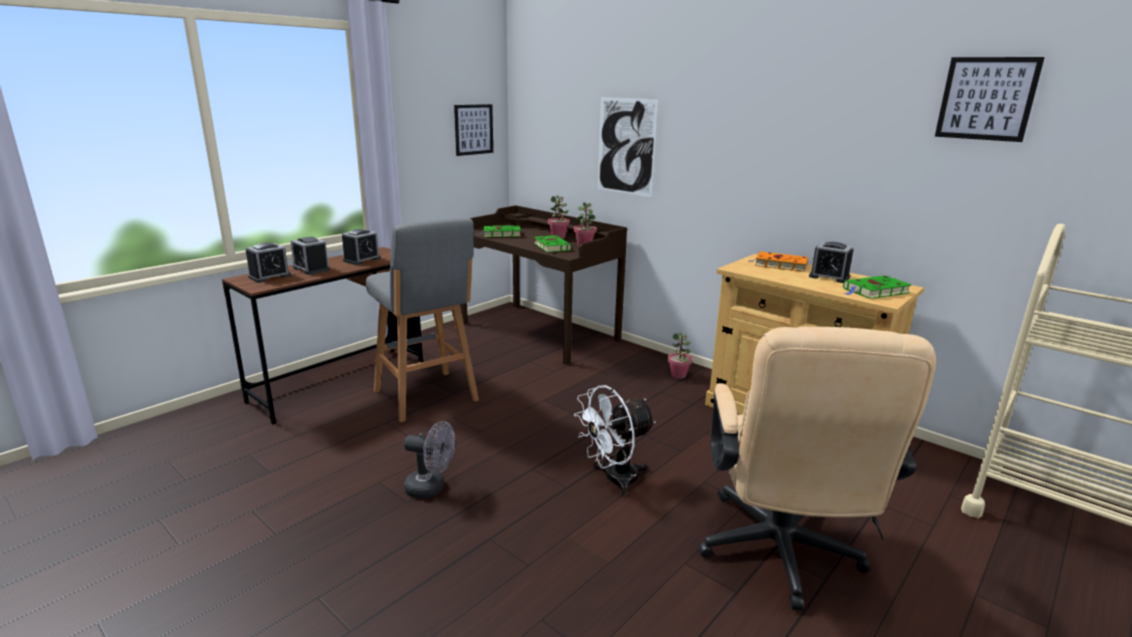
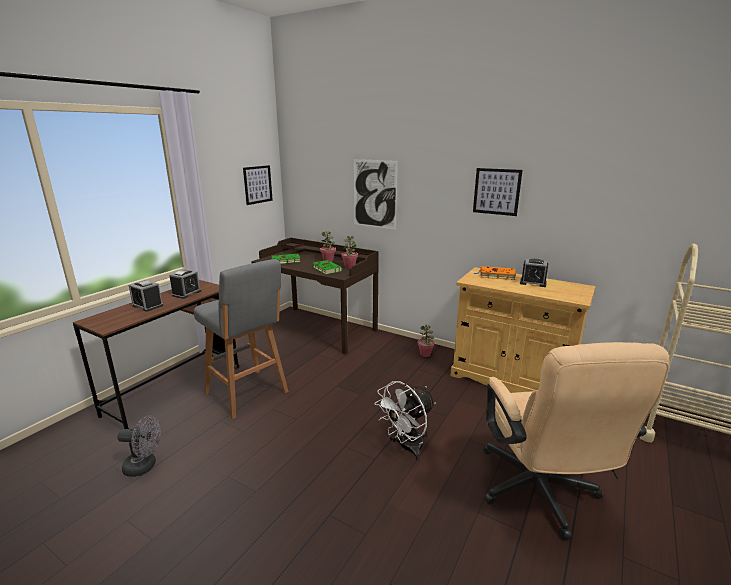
camera: 10 degrees left, 0 degrees up
(270, 276) = (114, 316): alarm clock -> none
(431, 488) = (272, 476): grey fan -> grey fan (145, 466)
(874, 291) = (567, 292): green book -> none
(986, 99) = (633, 159): picture -> picture (496, 191)

